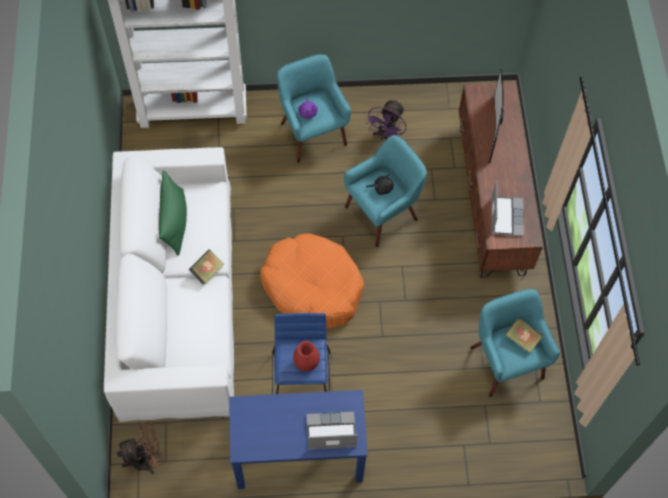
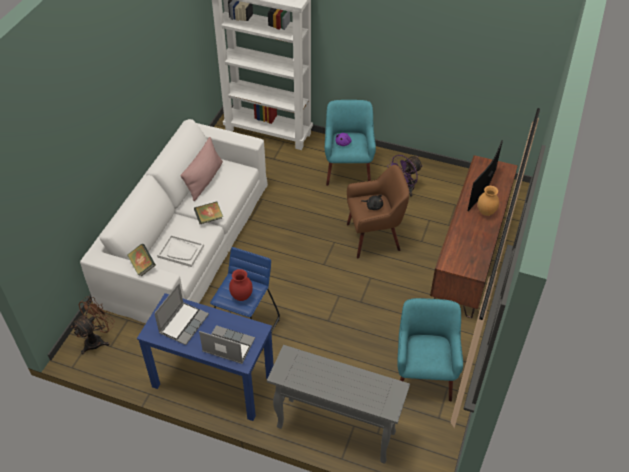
camera: 25 degrees right, 15 degrees down
(146, 459) = (97, 339): brown fan -> brown fan turned 60 degrees counterclockwise
(174, 222) = (204, 180): green pillow -> pink pillow
(200, 327) = (181, 251): none -> white tray
(312, 287) = (292, 268): orange dog bed -> none
(382, 213) = (374, 237): turquoise armchair -> brown armchair
(447, 457) = (334, 430): none -> grey console table
(506, 216) = (463, 251): laptop -> laptop (183, 323)
(508, 158) = (485, 212): none -> brown vase
(522, 339) = (436, 348): book -> book (142, 266)

